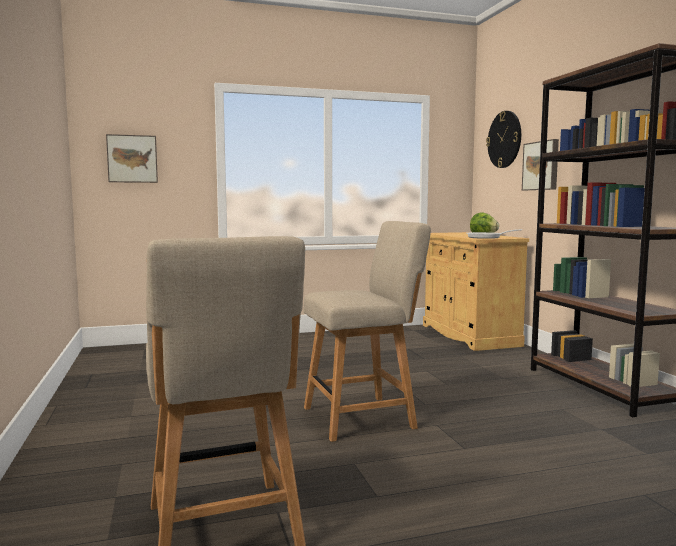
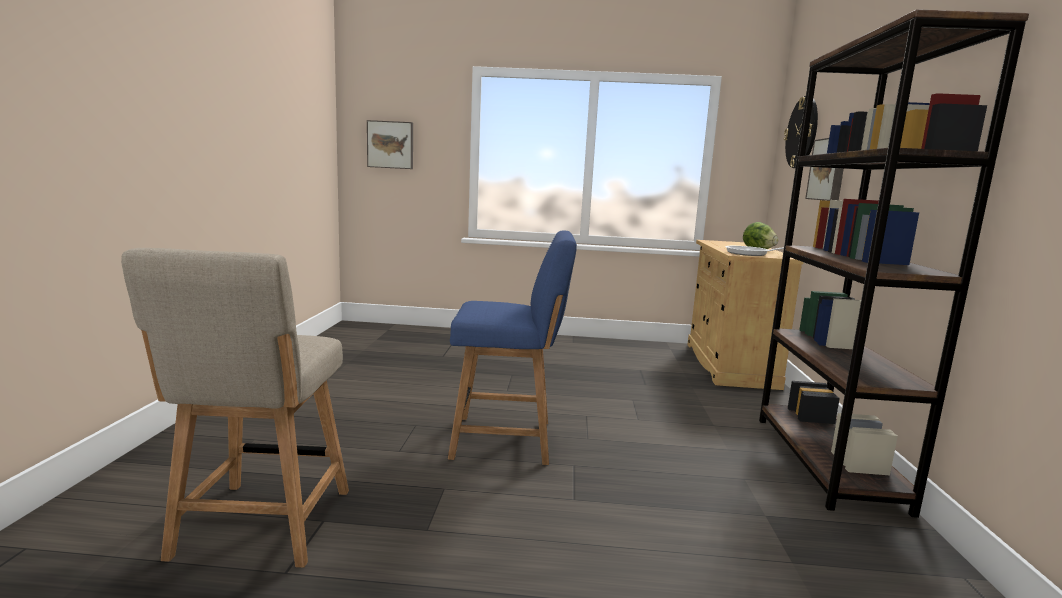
camera: 20 degrees right, 5 degrees up
(364, 417) = (508, 439): beige chair -> blue chair

